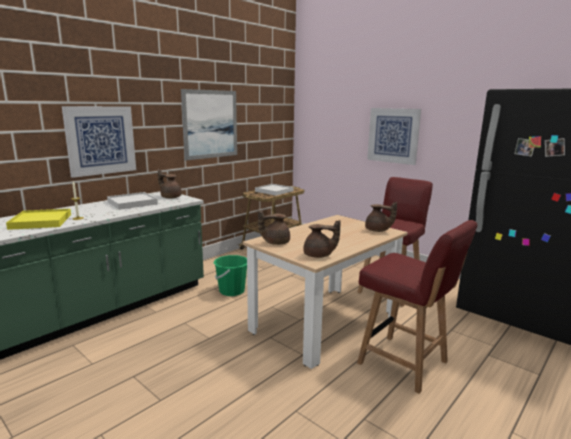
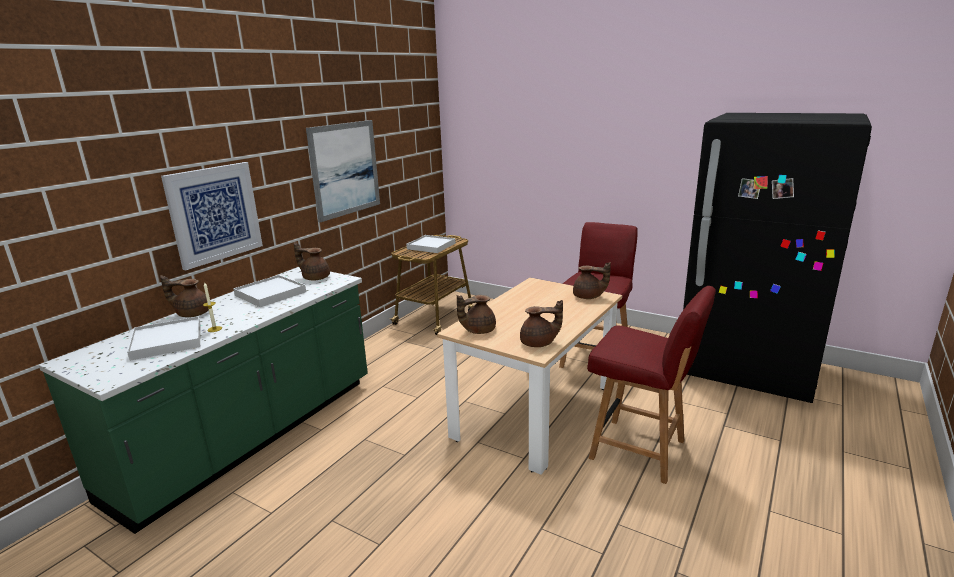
camera: 10 degrees left, 5 degrees up
(41, 221) = (167, 341): yellow tray -> white tray
(71, 209) = (192, 313): none -> brown teapot
(232, 291) = (406, 386): green bucket -> none
(393, 135) = (578, 165): picture -> none

